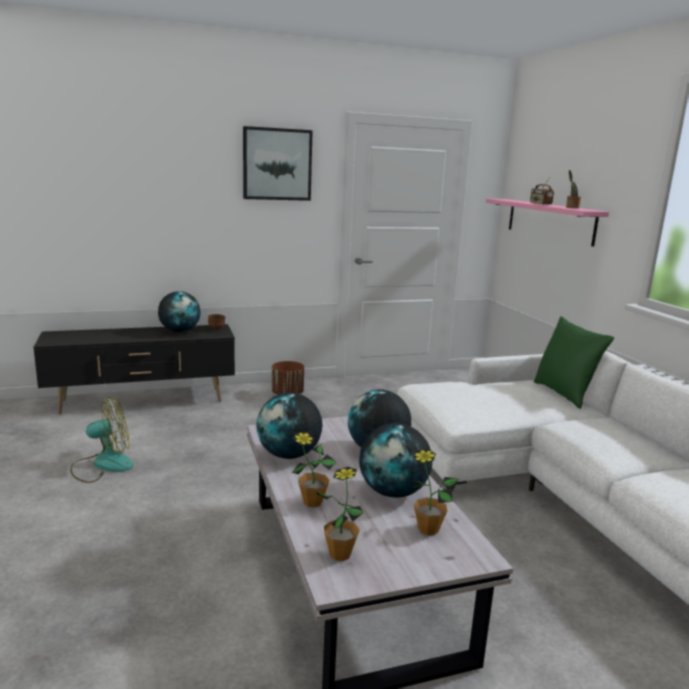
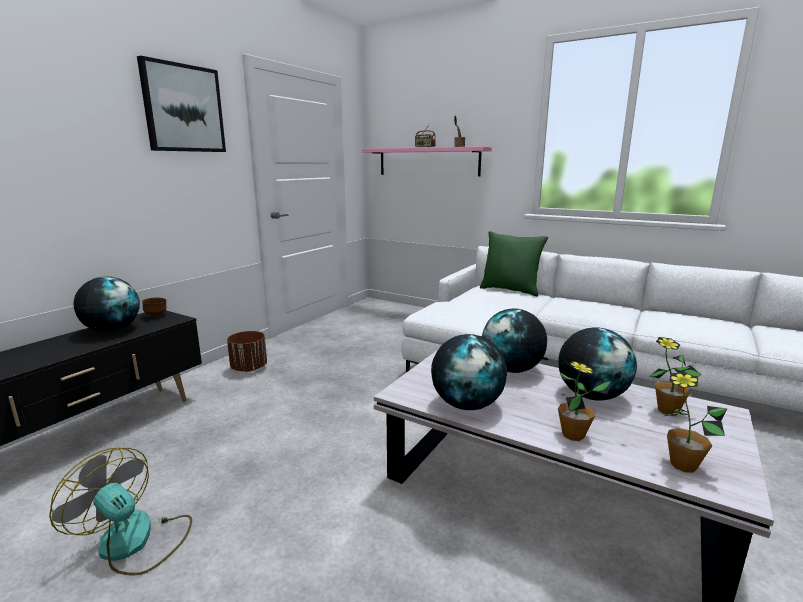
camera: 40 degrees left, 0 degrees up
(103, 465) = (135, 543): fan -> fan turned 90 degrees counterclockwise

